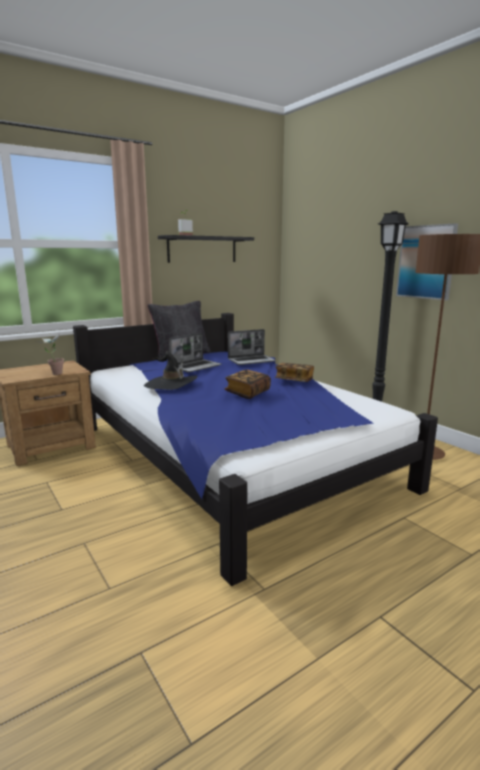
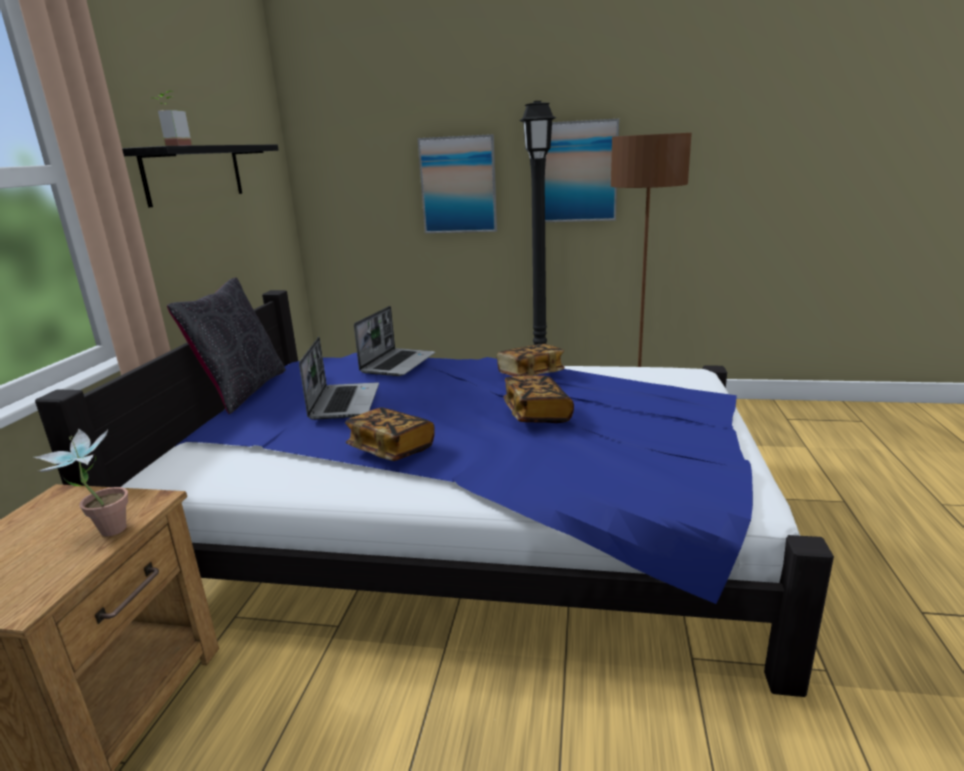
camera: 45 degrees left, 5 degrees up
(171, 385) = (391, 449): black hat -> book
(355, 266) = (458, 185): none -> picture

